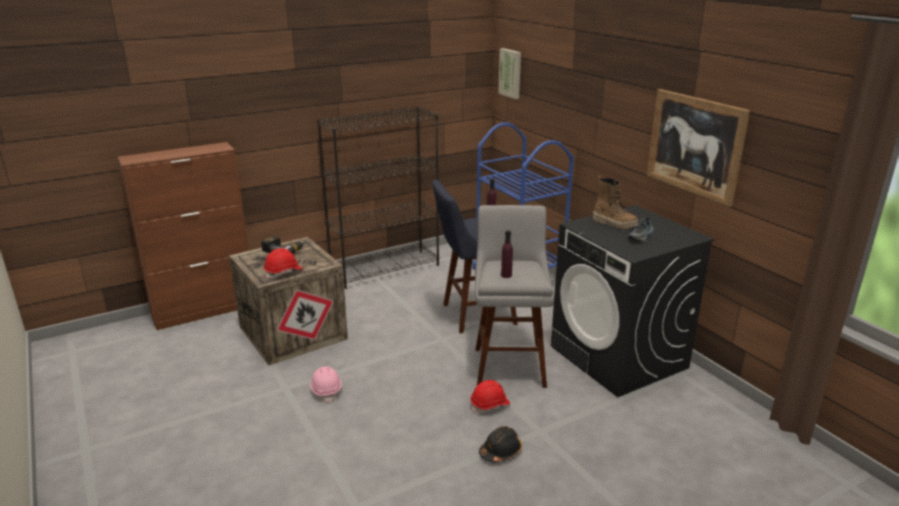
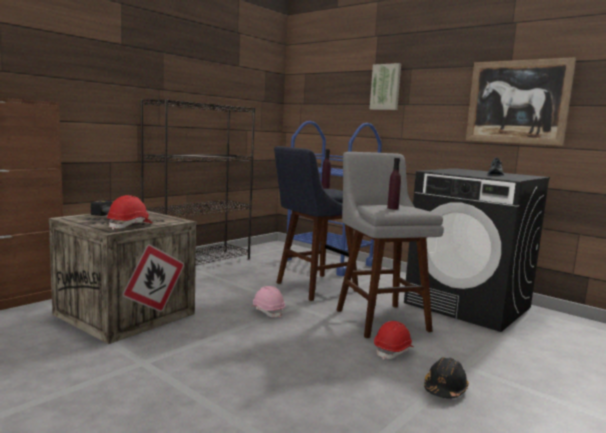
camera: 20 degrees left, 15 degrees down
(326, 390) = (199, 359): pink hard hat -> pink hard hat (267, 311)
(511, 73) = (305, 88): picture -> picture (386, 87)
(614, 224) = (460, 171): boot -> none

